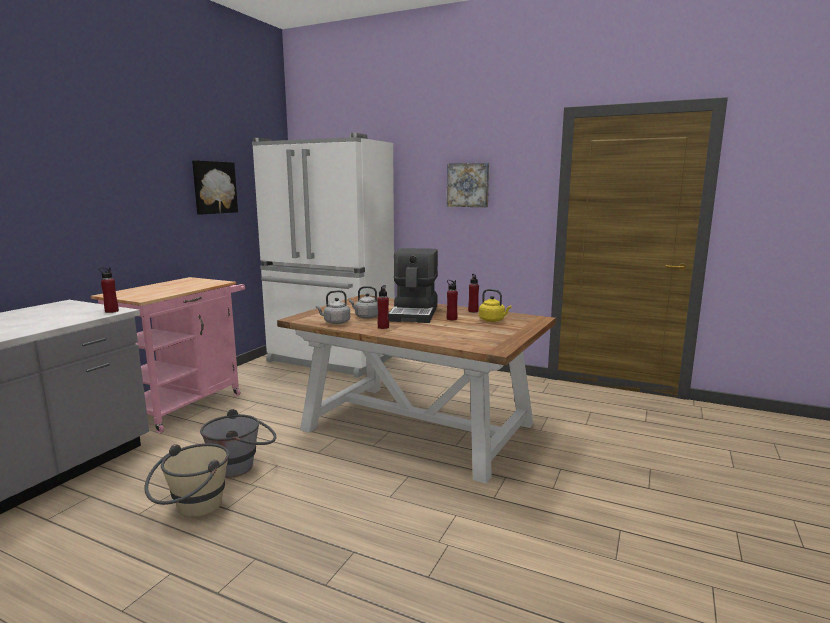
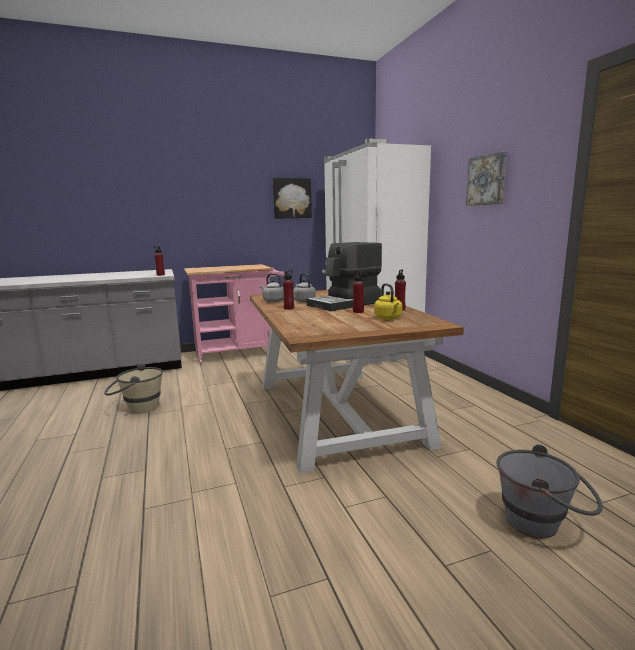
camera: 45 degrees right, 0 degrees up
(242, 466) = (196, 395): grey bucket -> grey bucket (543, 524)

